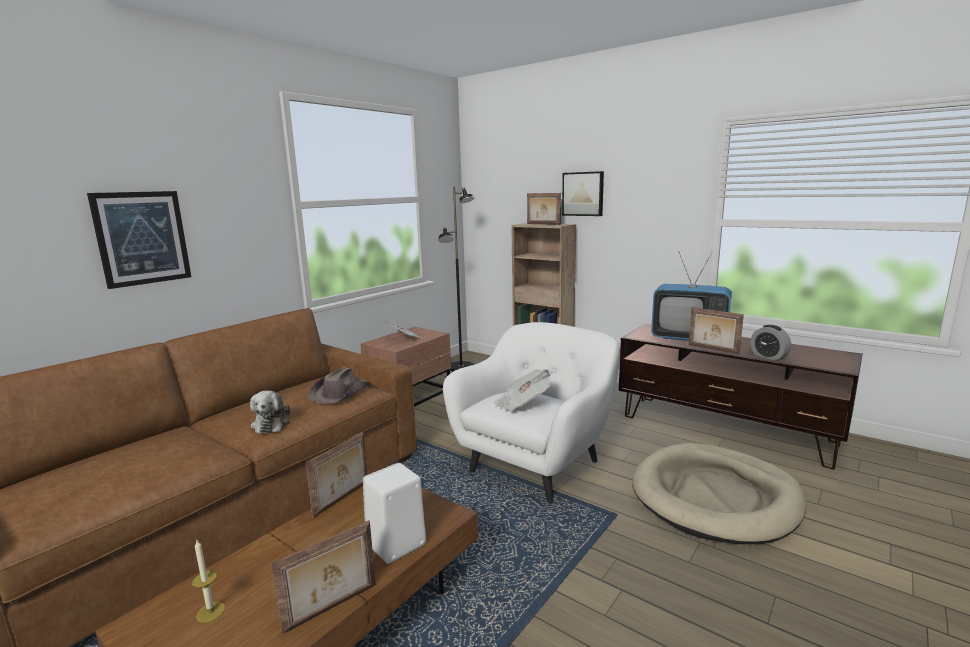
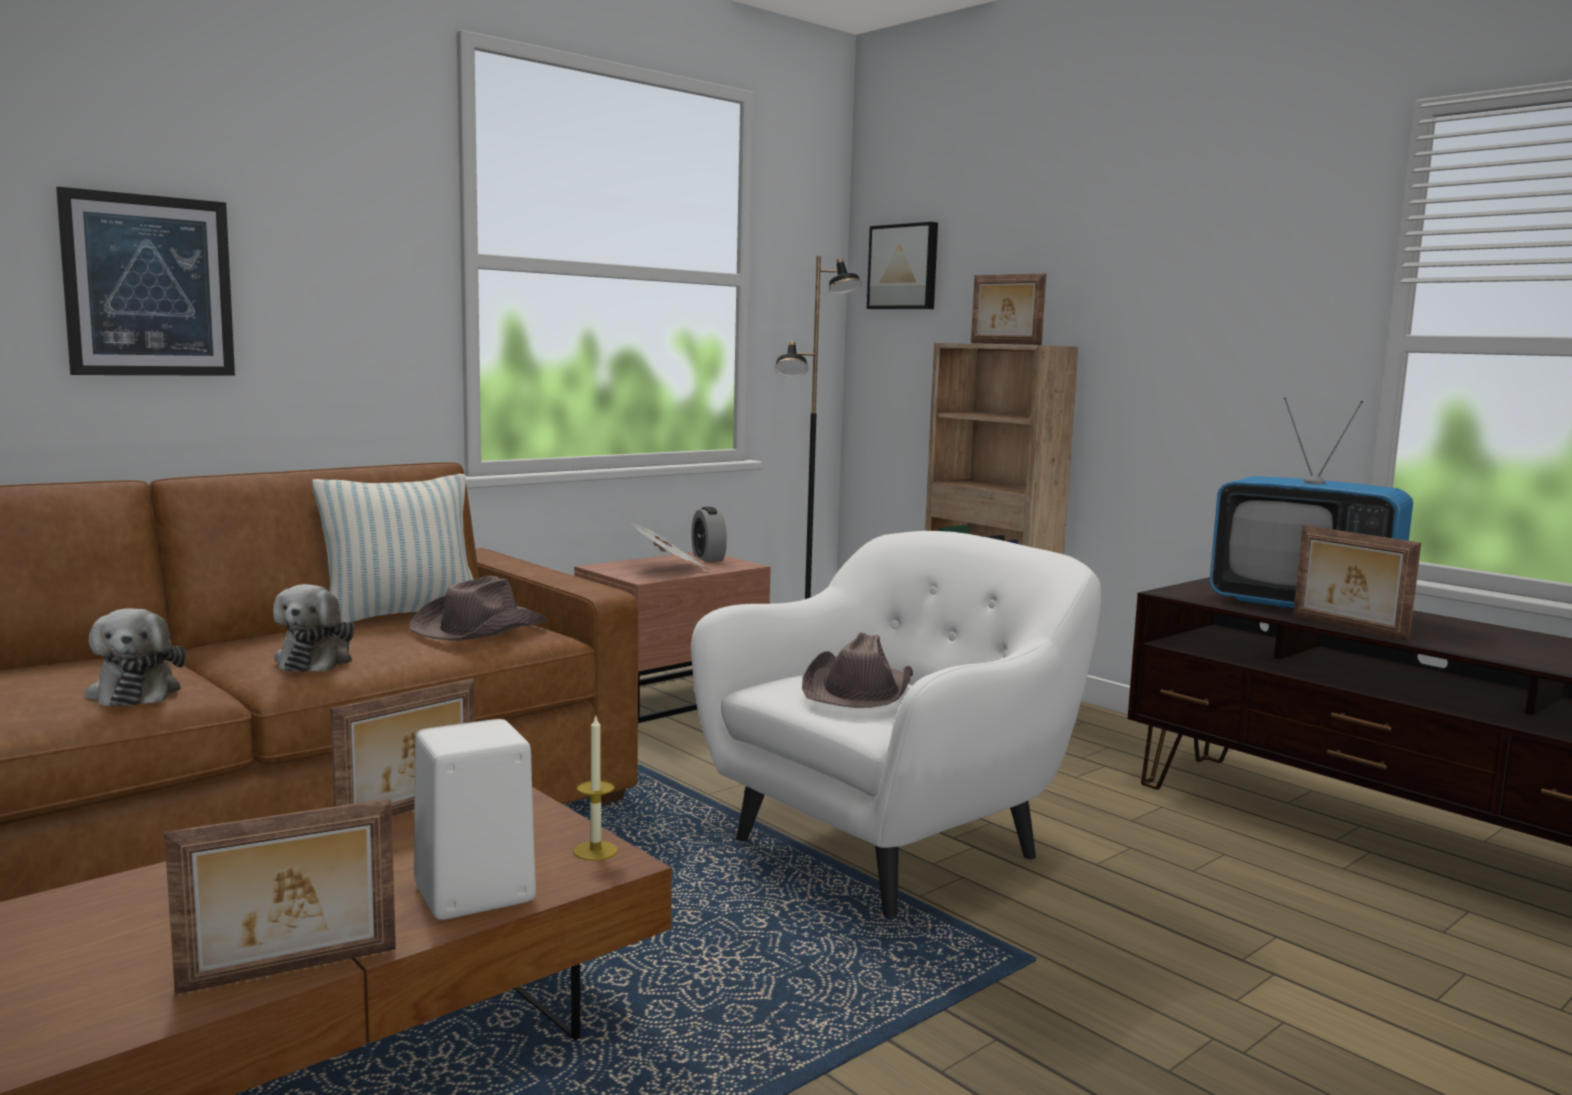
camera: 10 degrees right, 5 degrees down
(190, 459) = (135, 692): none -> plush toy
(210, 612) = (64, 942): candle -> candle (595, 851)
(296, 387) = (401, 615): none -> pillow
(523, 404) = (859, 690): newspaper -> brown hat
(583, 194) = (1099, 279): picture -> picture (904, 267)
(715, 497) = (1294, 960): beige dog bed -> none
(768, 356) = (1482, 650): alarm clock -> alarm clock (708, 558)

